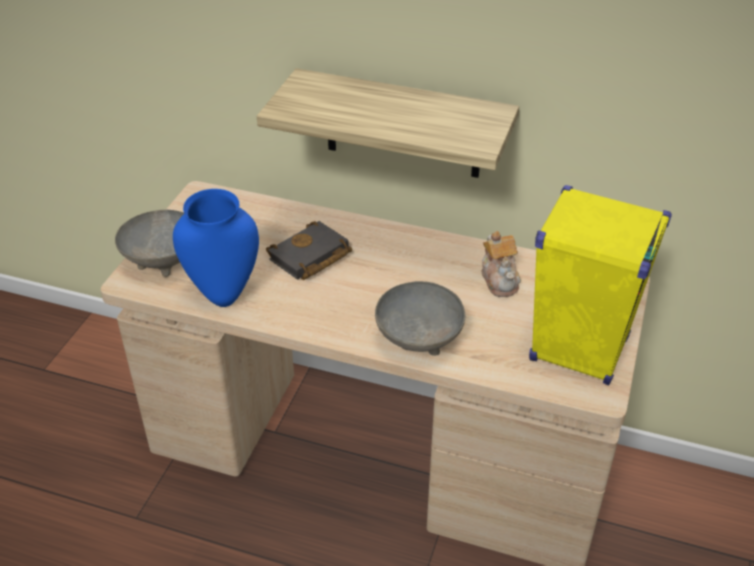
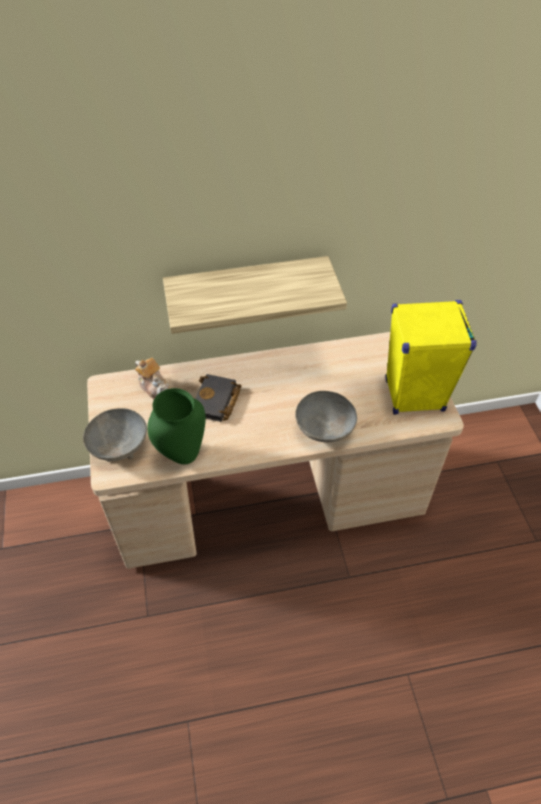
camera: 30 degrees left, 10 degrees up
(224, 295) = (182, 454): blue vase -> green vase
(500, 279) = (340, 367): teapot -> teapot (154, 387)

